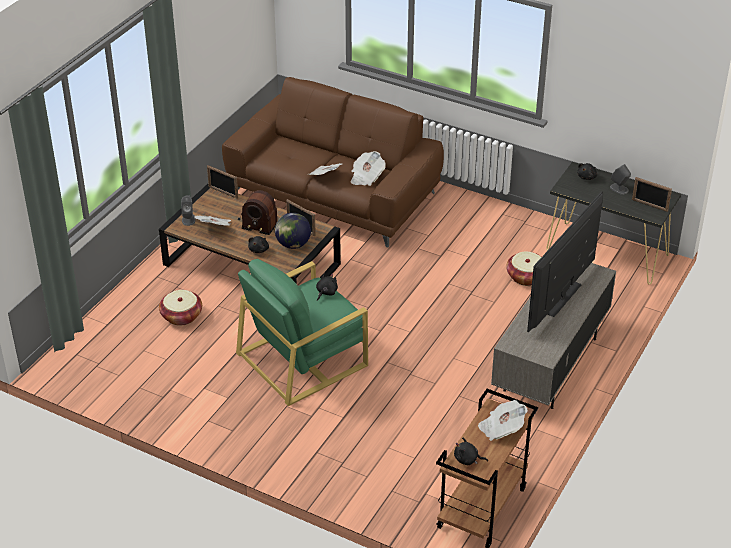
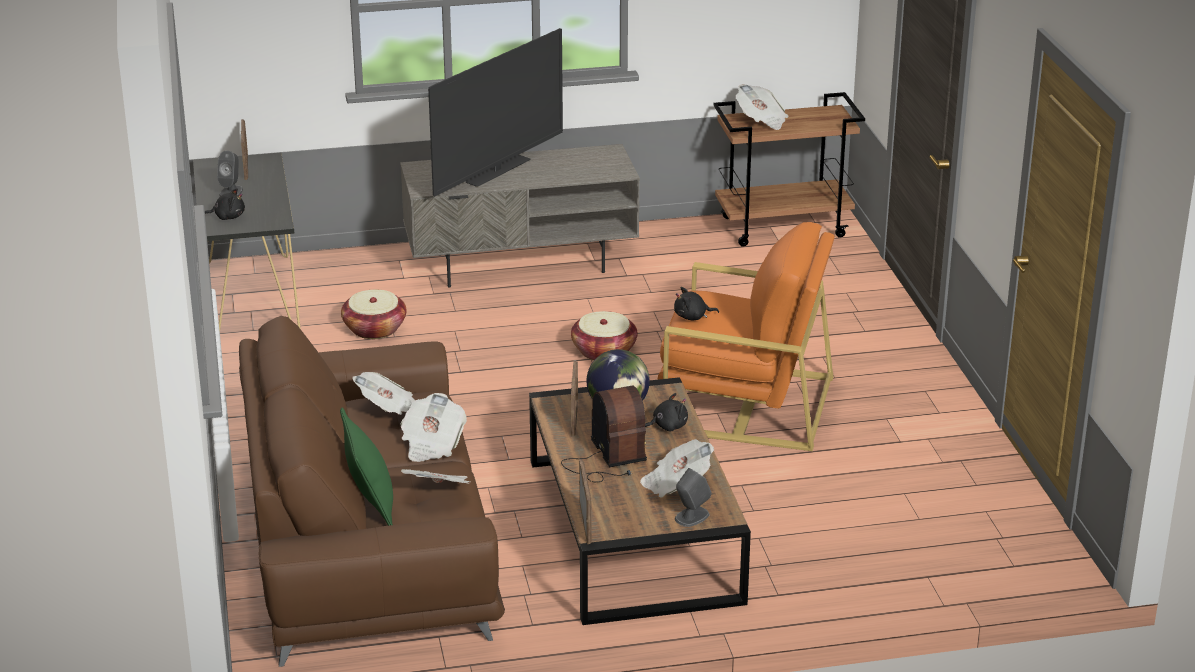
camera: 130 degrees left, 10 degrees down
(181, 316) = (817, 526): basket -> basket (604, 351)
(286, 162) = (439, 492): none -> newspaper
(300, 144) = (371, 505): none -> green pillow
(303, 358) = (746, 403): green armchair -> orange armchair
(467, 460) = (827, 121): black plush toy -> none
(562, 299) = (498, 171): television -> television turned 45 degrees counterclockwise

